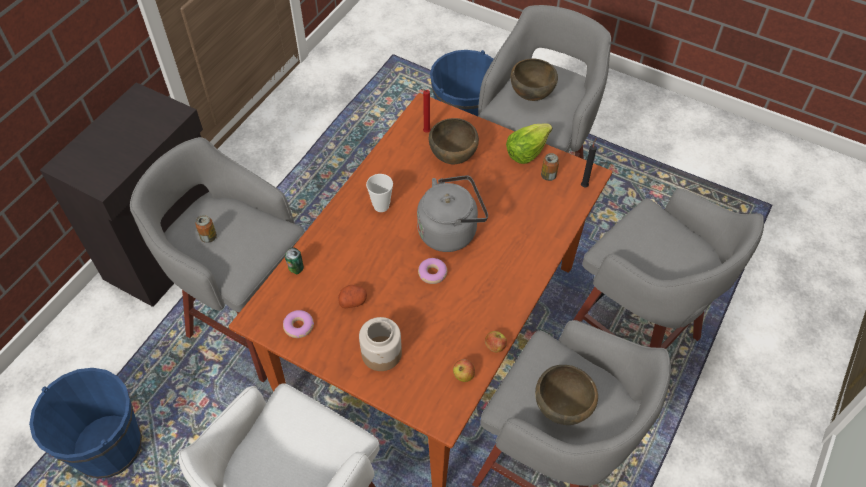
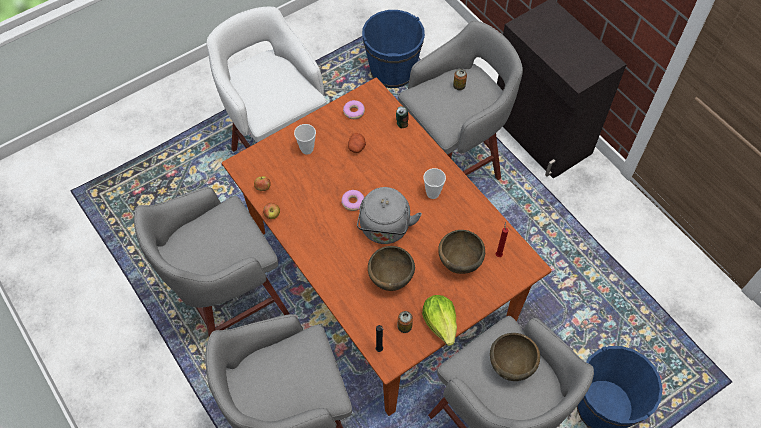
camera: 115 degrees right, 5 degrees up
(382, 353) = (307, 149): jar -> cup
(563, 408) = (206, 236): brown bowl -> brown bowl (390, 279)

